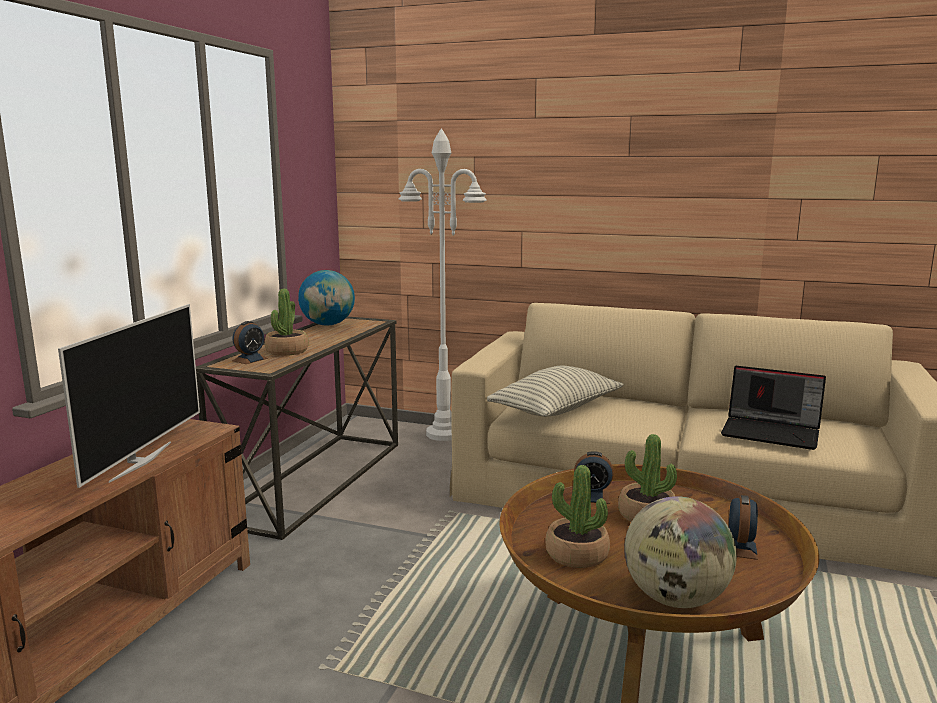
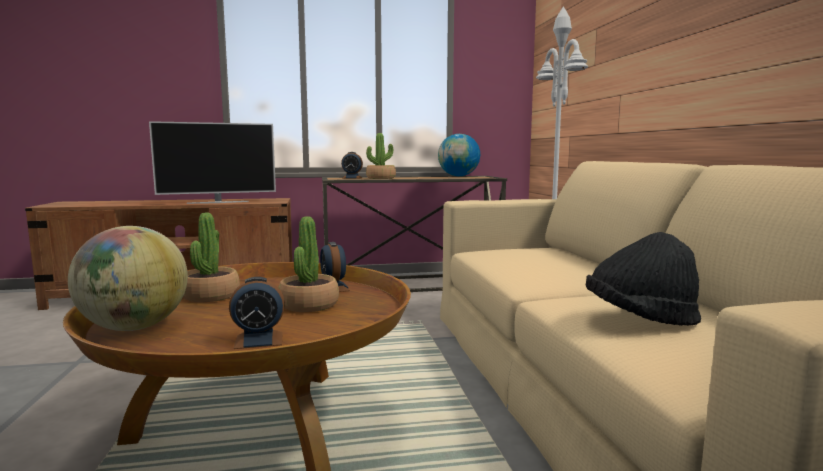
camera: 60 degrees right, 5 degrees down
(556, 410) = (511, 254): pillow -> none
(772, 432) = (640, 319): laptop -> black hat

